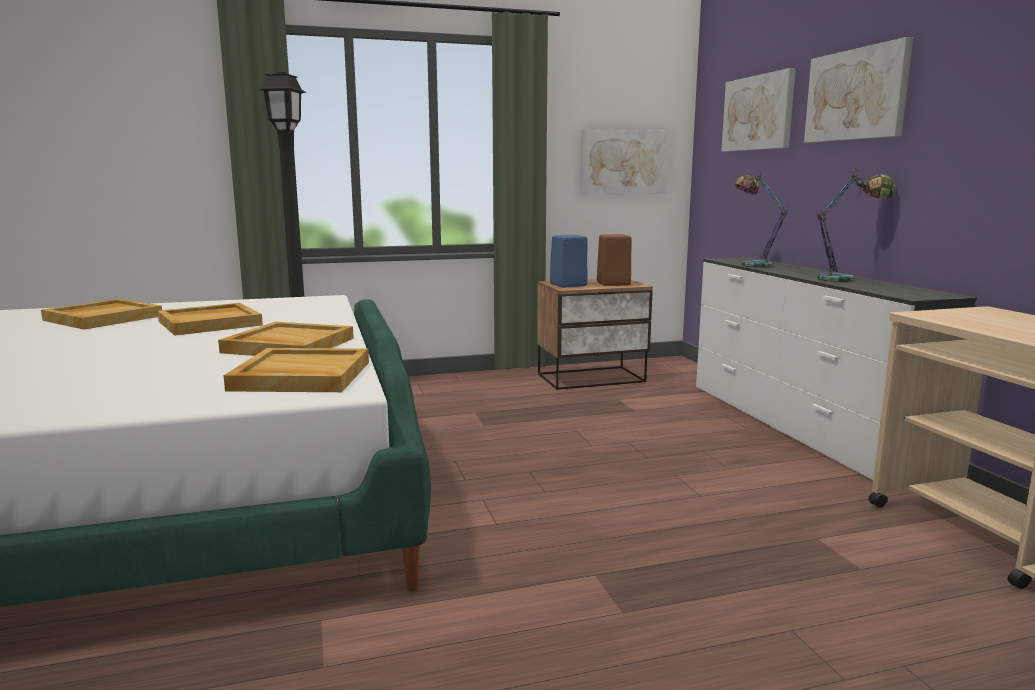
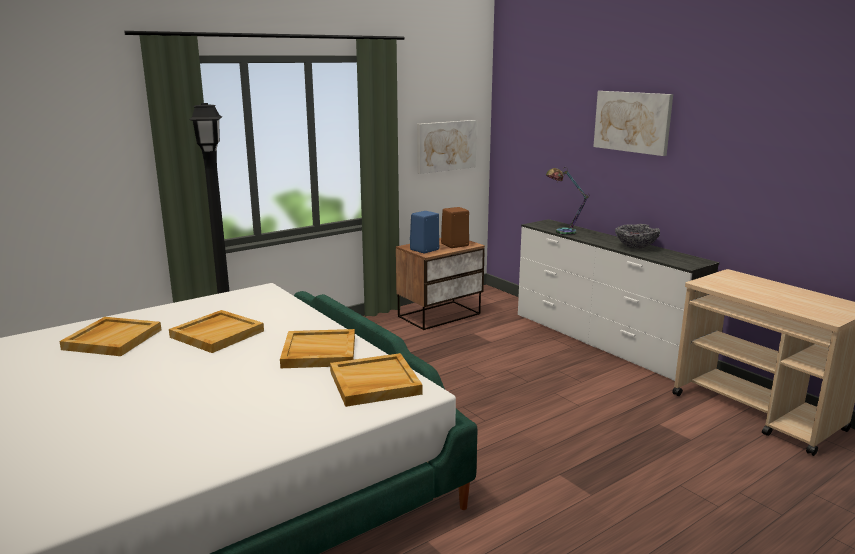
camera: 20 degrees left, 5 degrees up
(758, 113) = (552, 117): picture -> none
(846, 279) = (635, 247): table lamp -> bowl

